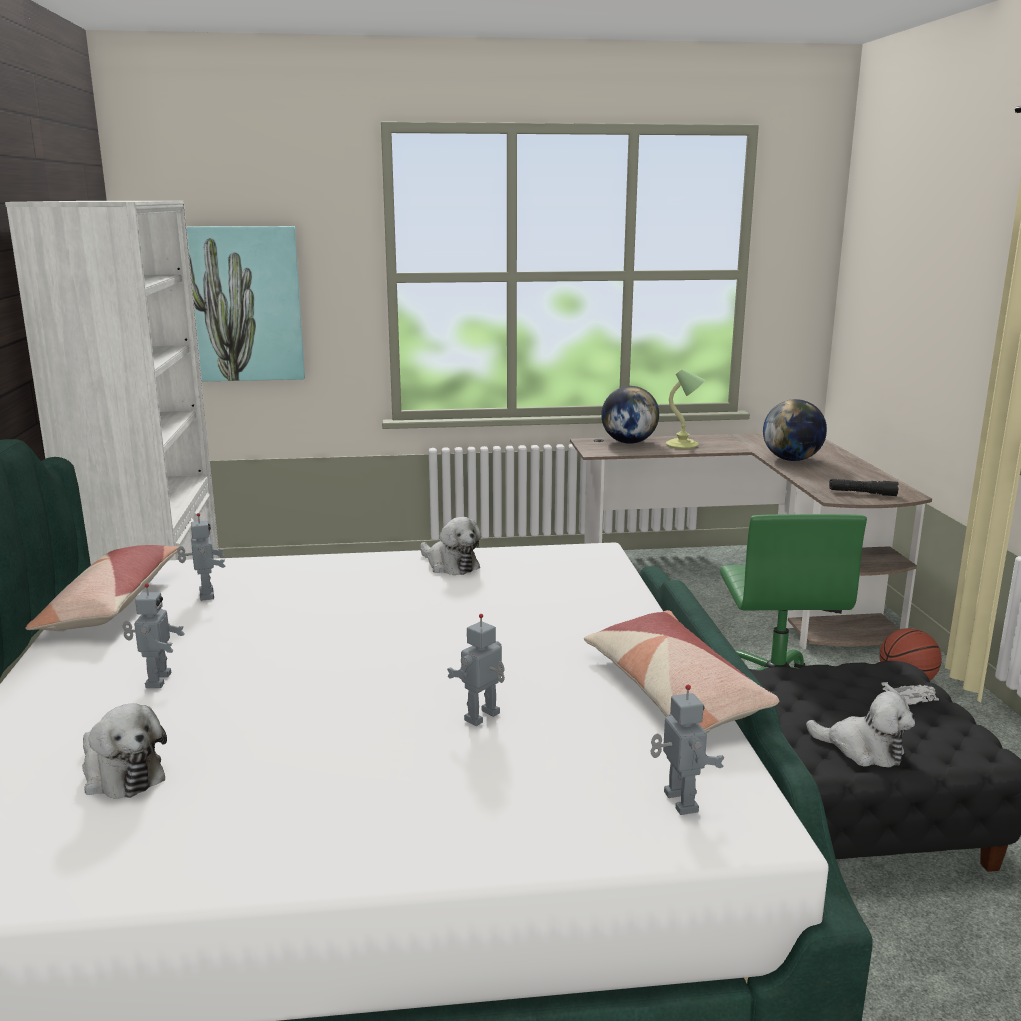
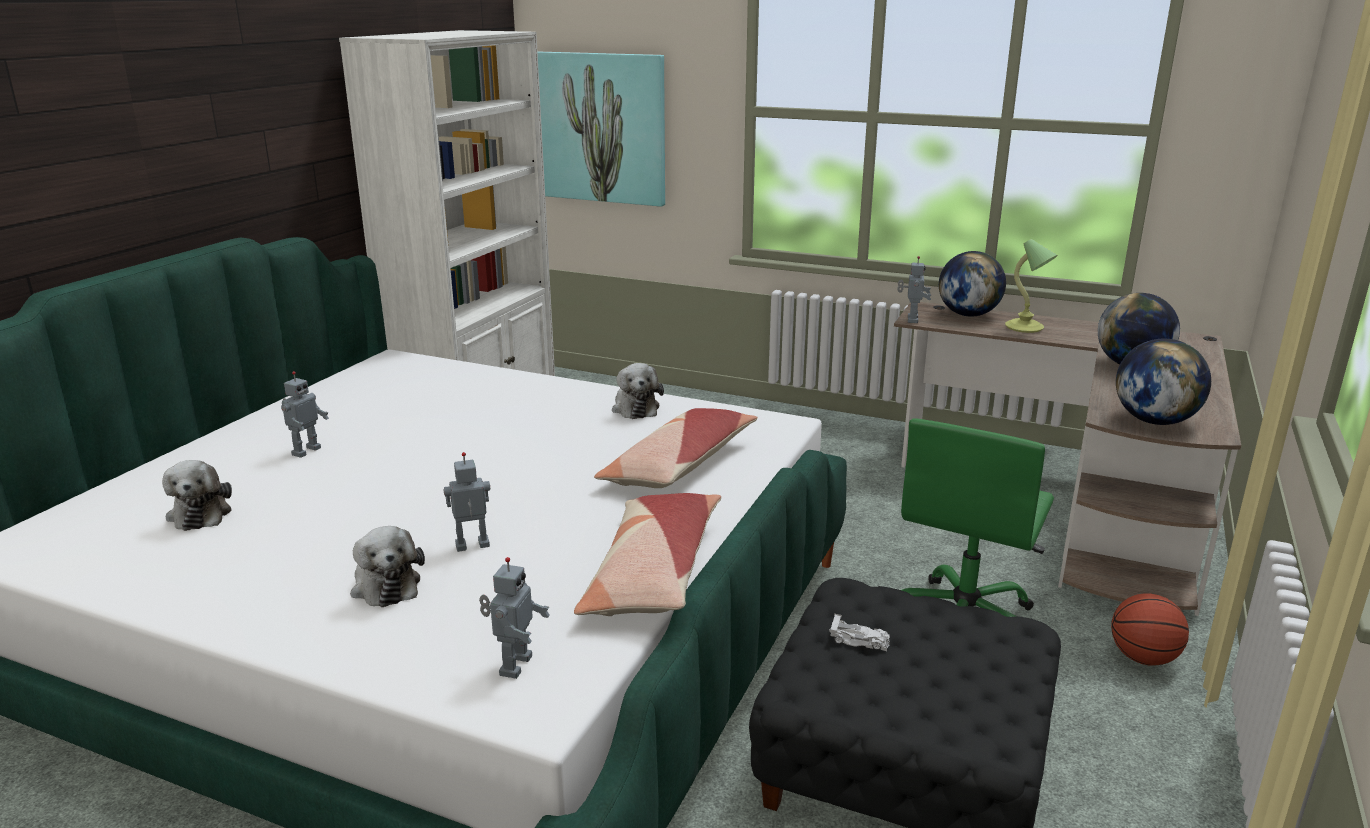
camera: 30 degrees right, 5 degrees up
(111, 605) = (352, 385): pillow -> pillow (679, 465)
(205, 595) = (421, 391): toy robot -> toy robot (911, 320)
(862, 493) = (1154, 421): black flashlight -> globe
(863, 749) = (866, 695): plush toy -> plush toy (385, 584)
(910, 699) = (992, 663): white toy car -> white toy car (859, 640)

